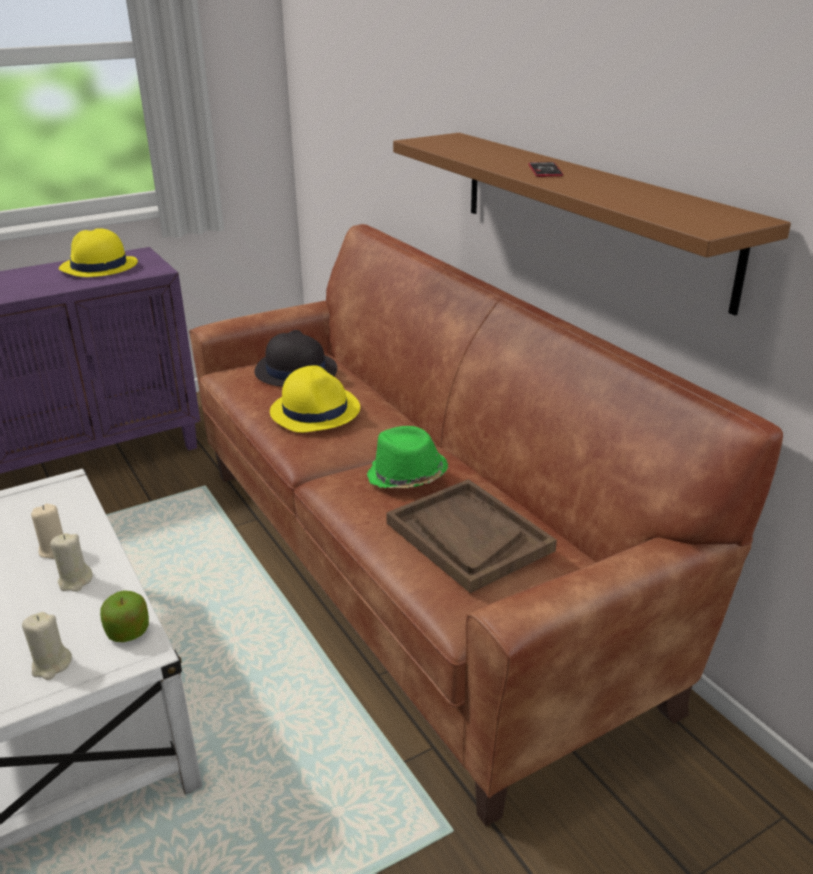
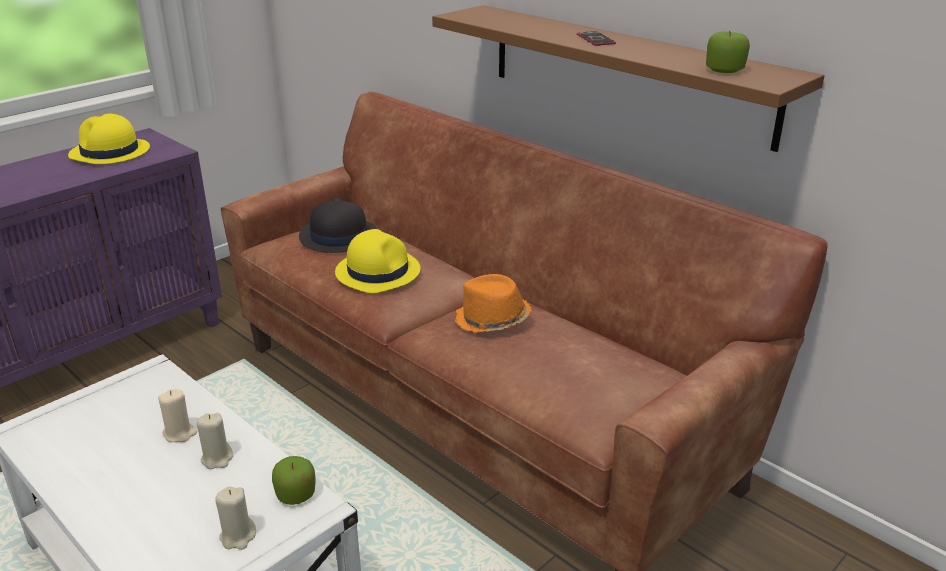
camera: 15 degrees left, 0 degrees up
(406, 477) = (492, 320): green hat -> orange hat
(468, 536) = (572, 364): brown tray -> none
(665, 210) = (724, 70): none -> apple

